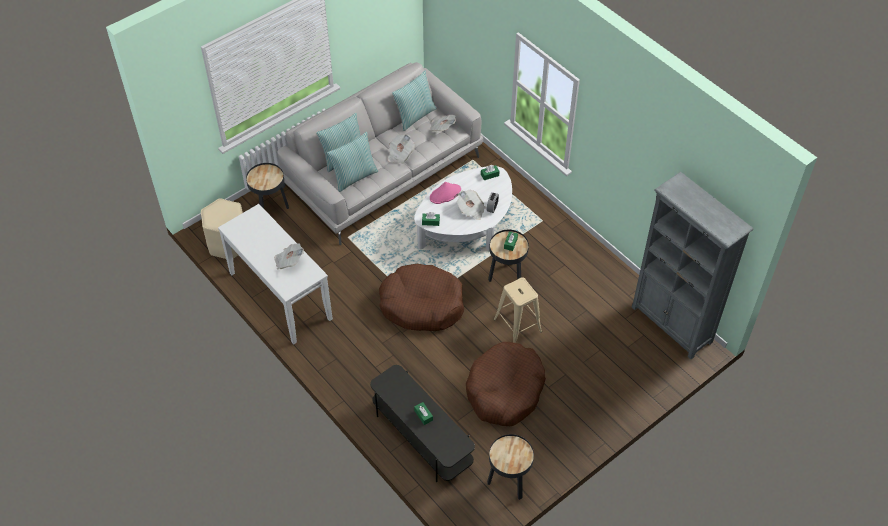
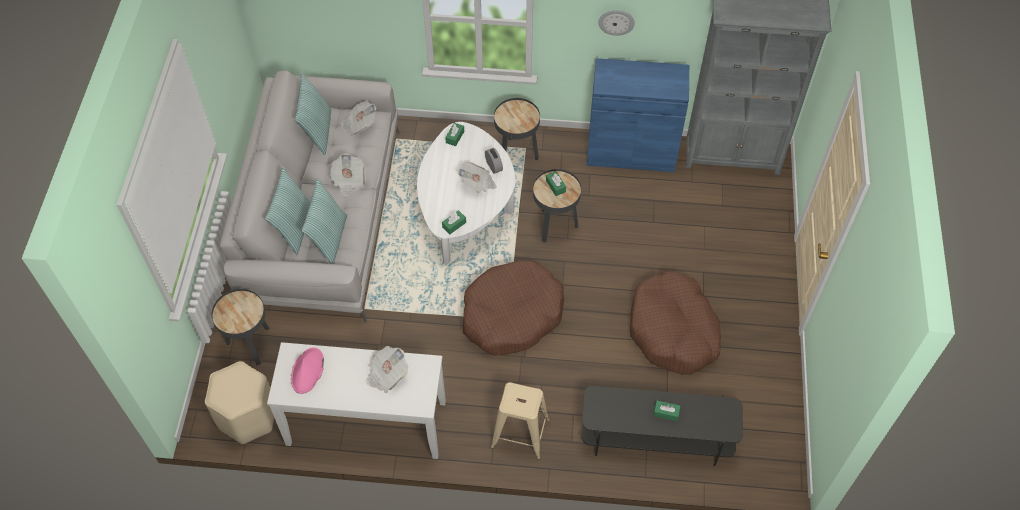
camera: 45 degrees left, 5 degrees up
(445, 194) = (435, 187): pink hat -> pink hat (307, 371)
(508, 482) = (770, 409): black side table -> black side table (516, 154)
(517, 325) = (615, 262): beige stool -> beige stool (519, 433)
(607, 271) = (631, 151): none -> blue cabinet
(621, 158) = (616, 21): none -> wall clock

